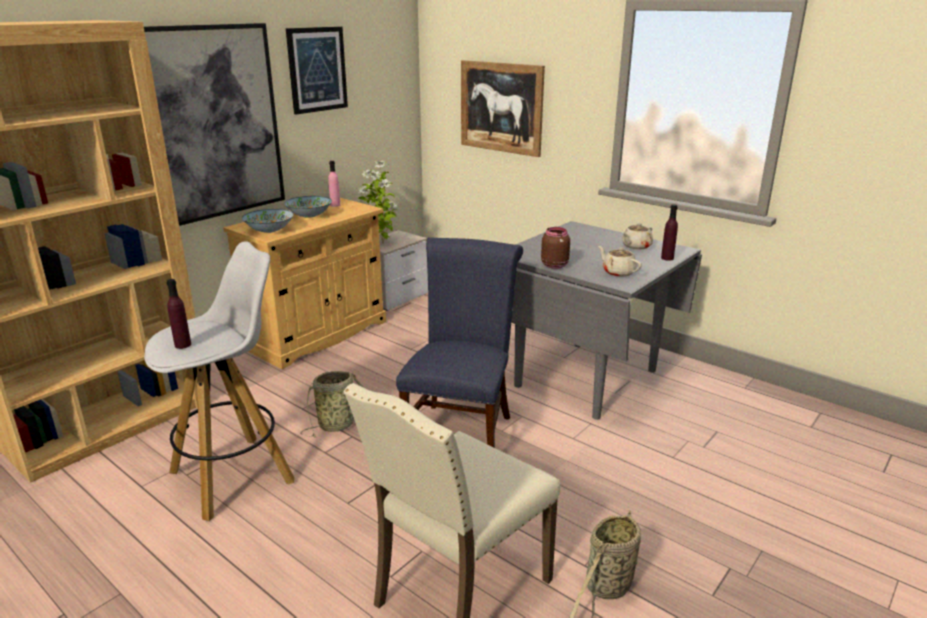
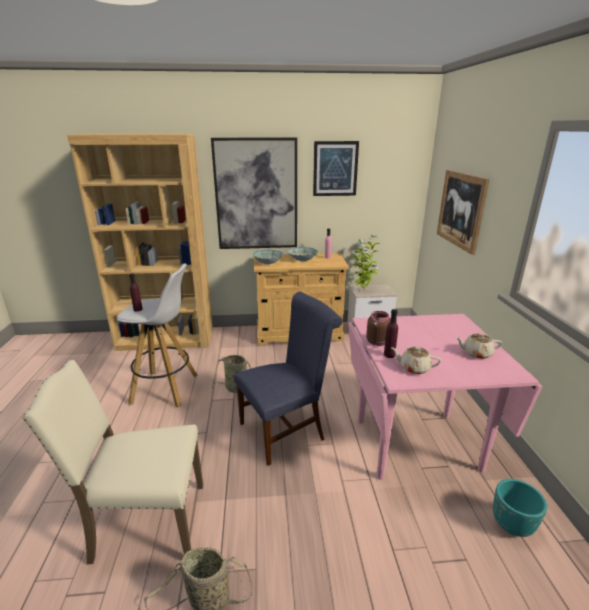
camera: 45 degrees right, 0 degrees up
(585, 377) = (415, 443): grey dining table -> pink dining table
(618, 272) = (414, 368): beige teapot -> beige teapot turned 75 degrees counterclockwise
(667, 258) = (484, 375): purple bottle -> purple bottle (389, 355)
(712, 394) = (511, 525): none -> turquoise planter

